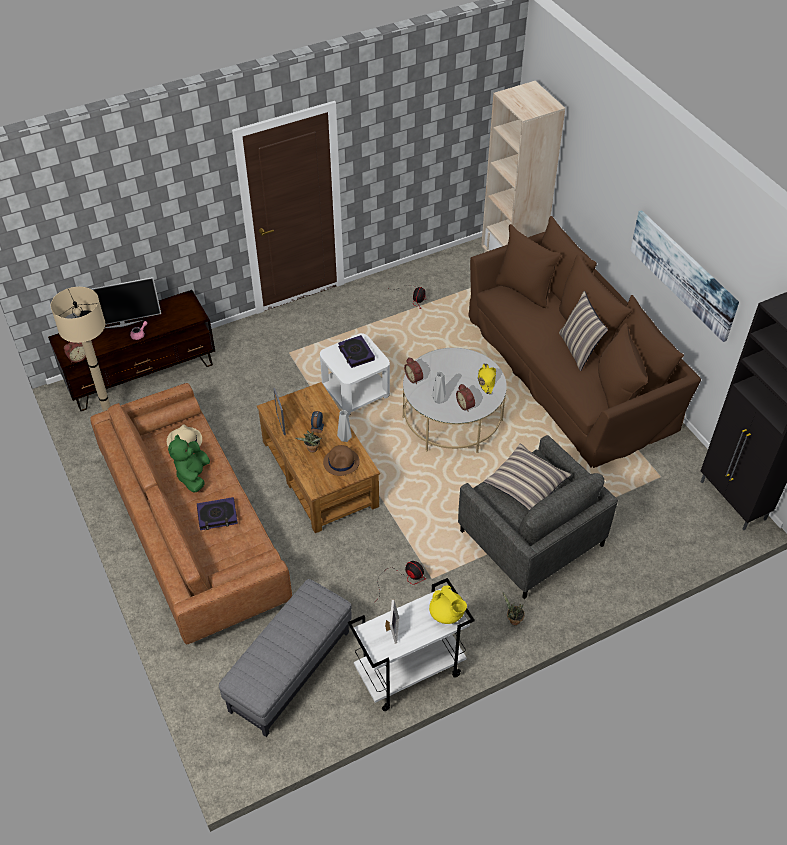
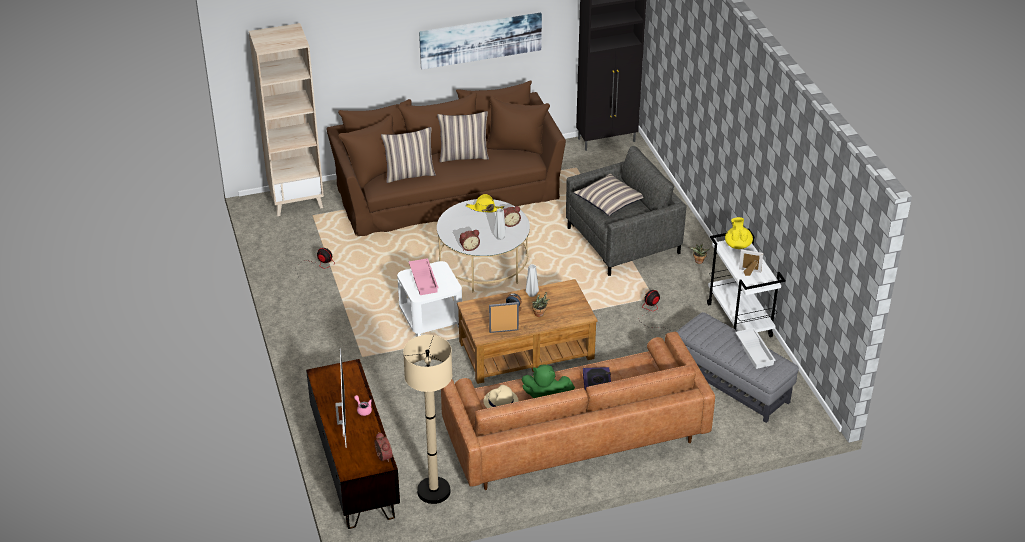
camera: 80 degrees left, 10 degrees down
(278, 661) = (755, 351): none -> white tray
(341, 462) = (559, 298): brown hat -> none
(356, 353) = (424, 279): book -> pink tray
(447, 614) = (737, 245): yellow teapot -> yellow teapot turned 60 degrees counterclockwise
(528, 313) = (409, 174): none -> pillow

